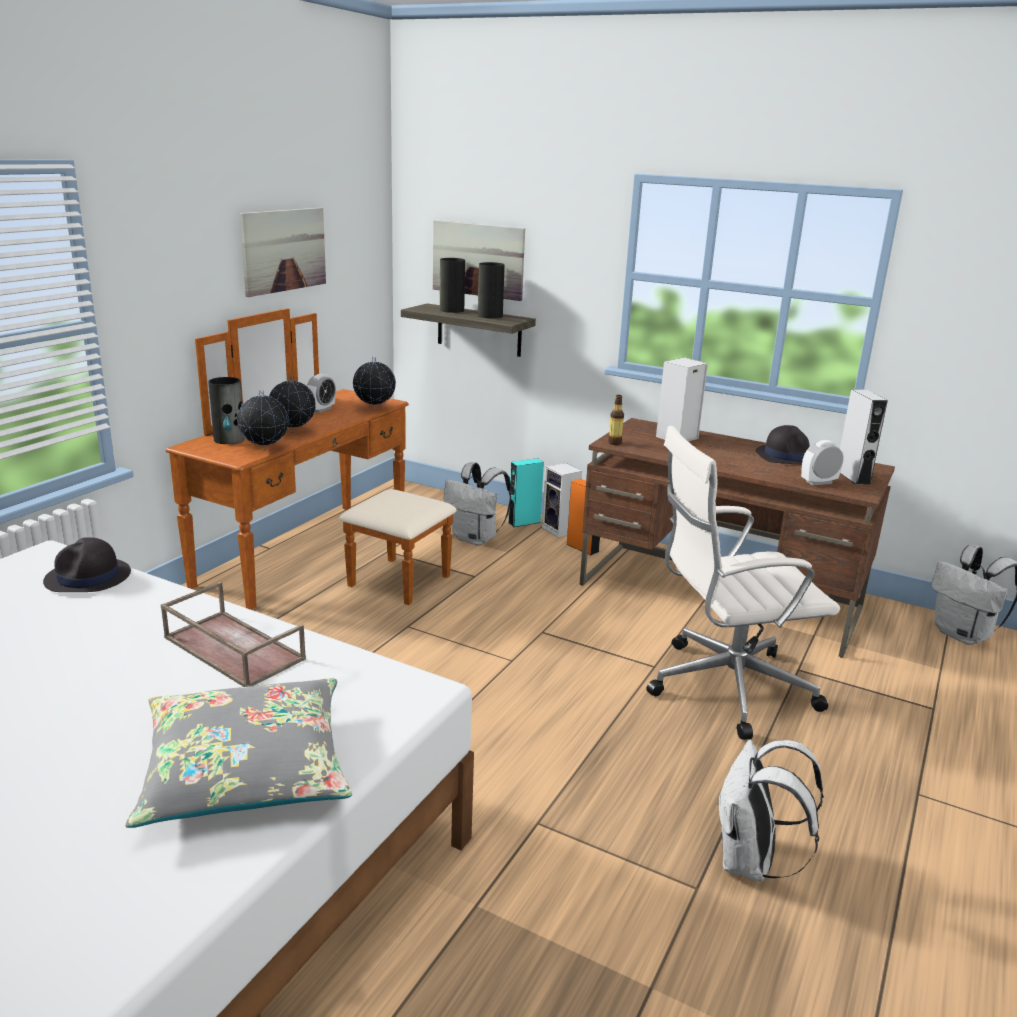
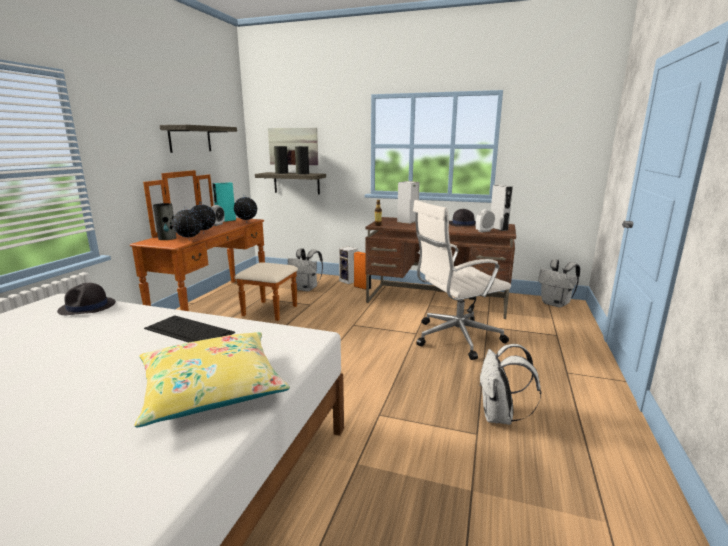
camera: 10 degrees left, 5 degrees down
(231, 648) = (188, 330): brown tray -> keyboard
(246, 769) = (212, 388): grey pillow -> yellow pillow
(284, 250) = (190, 139): picture -> shelf
(524, 522) = (329, 279): turquoise speaker -> turquoise speaker (226, 220)

